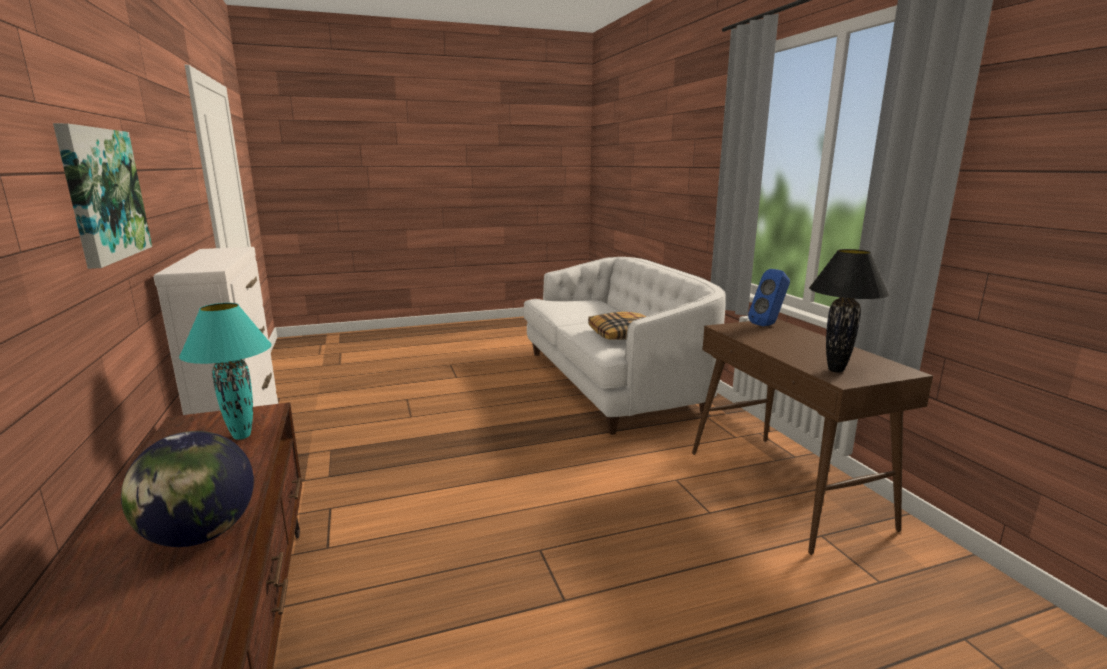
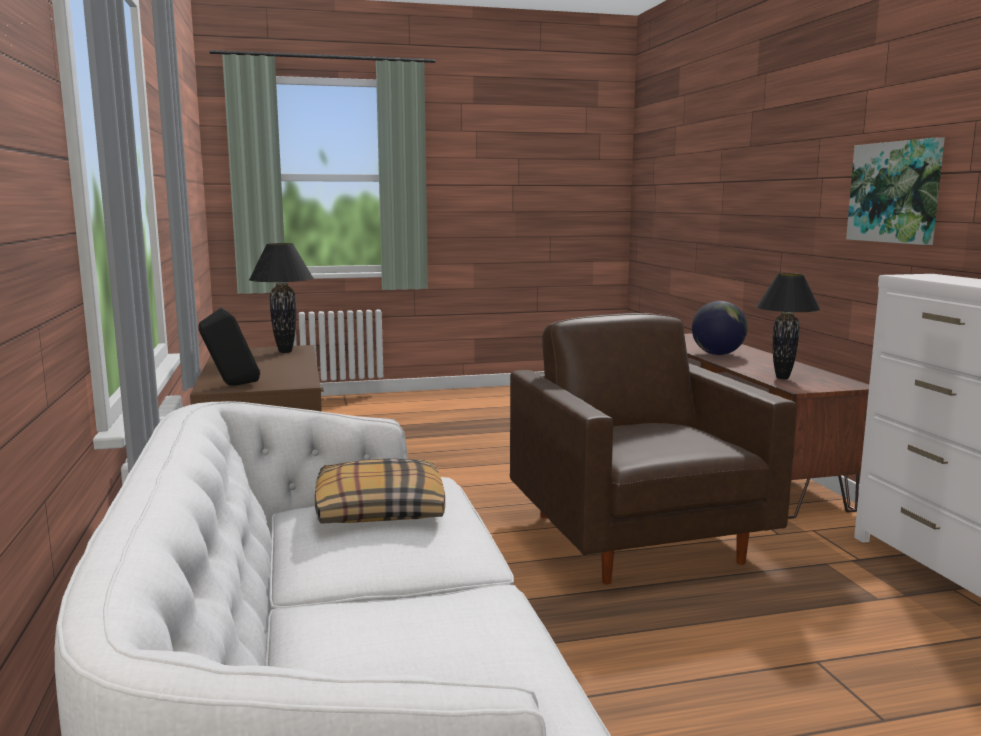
camera: 175 degrees left, 5 degrees down
(241, 436) = (783, 378): turquoise table lamp -> black table lamp
(464, 494) = (638, 539): none -> brown armchair
(768, 325) = (232, 385): blue speaker -> black speaker

